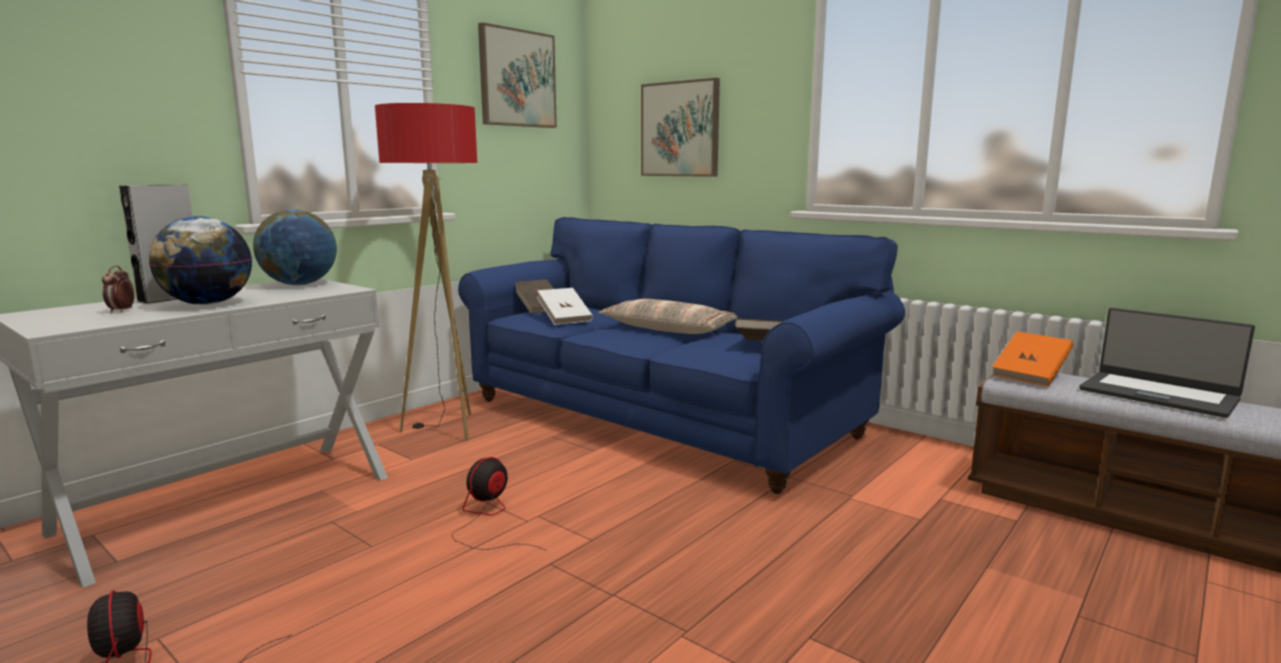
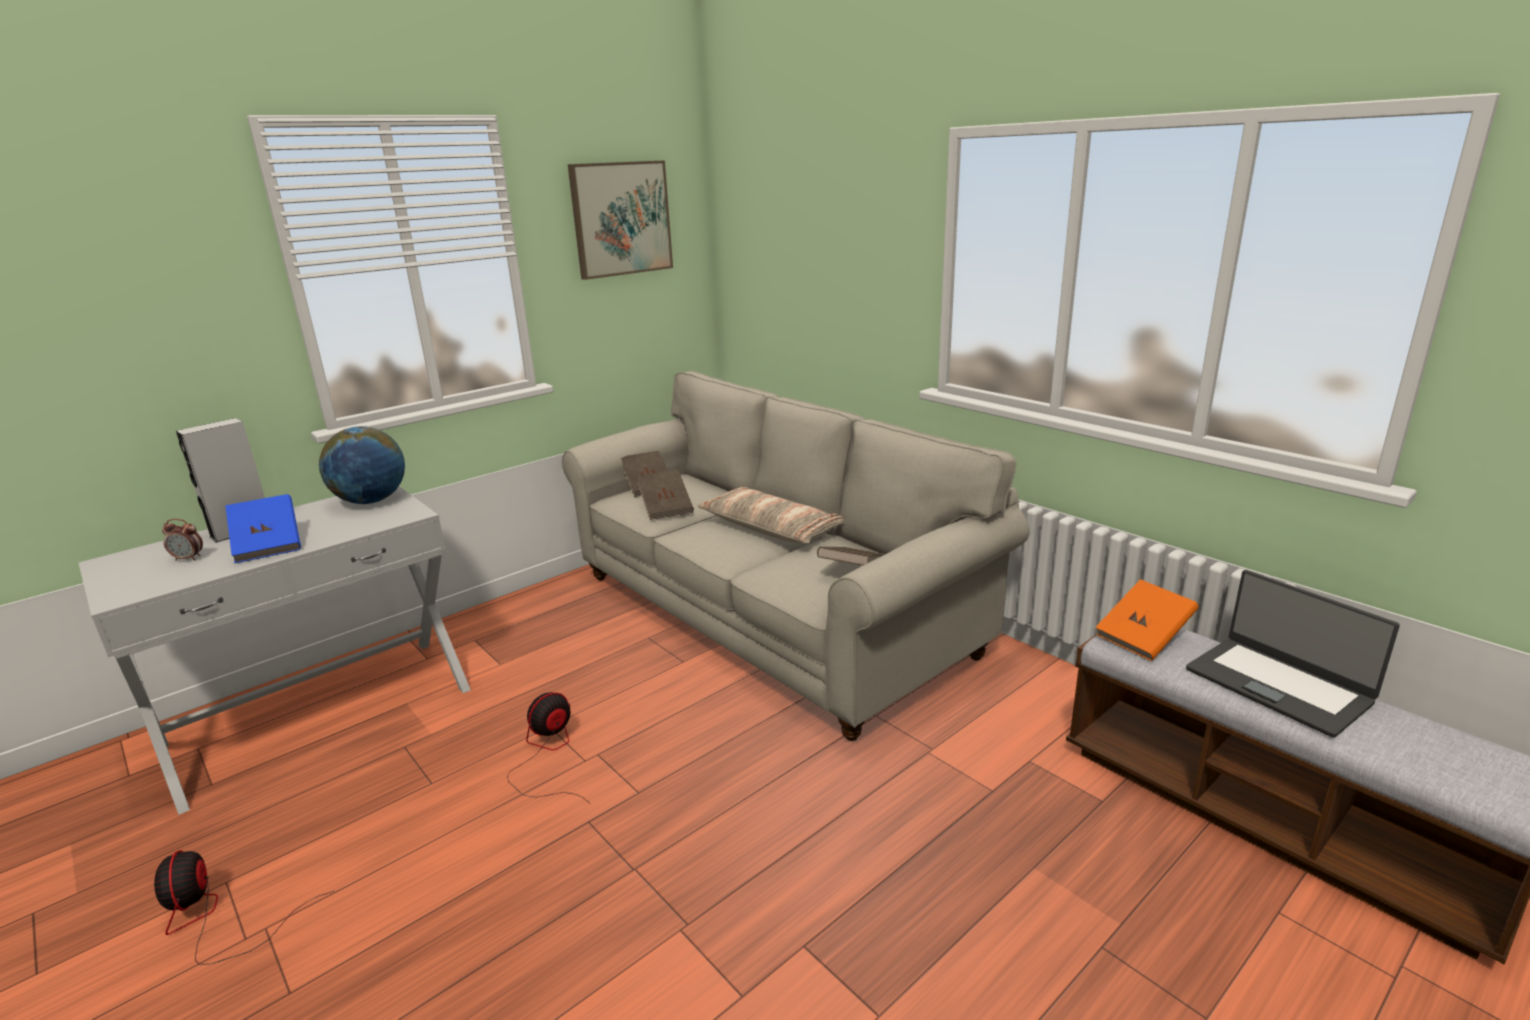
camera: 10 degrees right, 10 degrees up
(121, 311) = (189, 558): alarm clock -> alarm clock turned 90 degrees counterclockwise
(207, 304) = (268, 545): globe -> blue book
(445, 428) = (545, 620): floor lamp -> none
(564, 319) = (666, 508): white book -> brown book
(660, 418) = (770, 615): blue sofa -> beige sofa
(680, 129) = (807, 275): picture -> none

